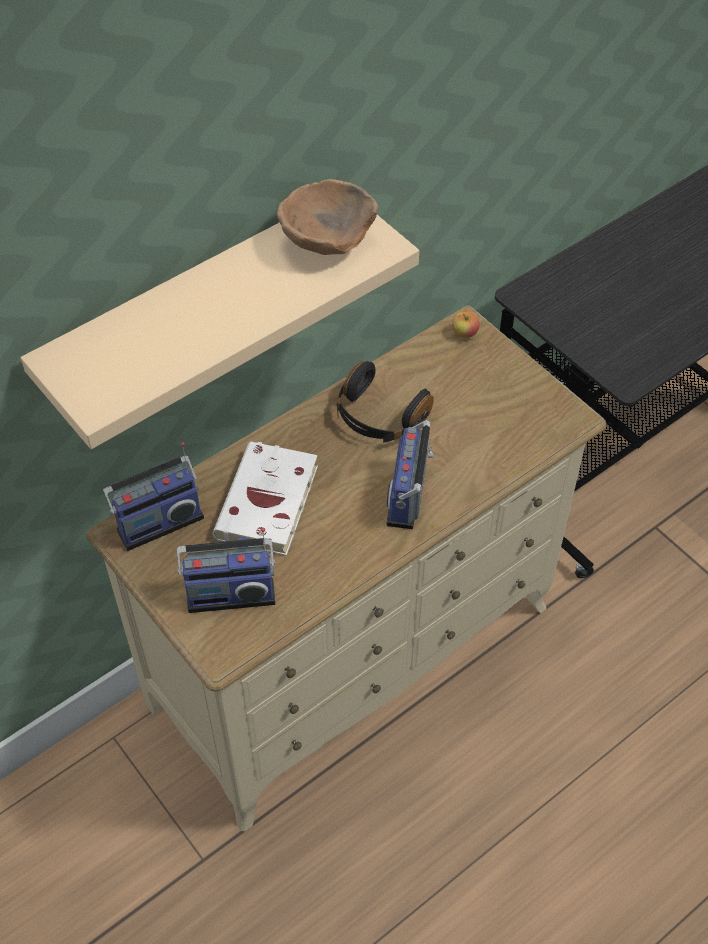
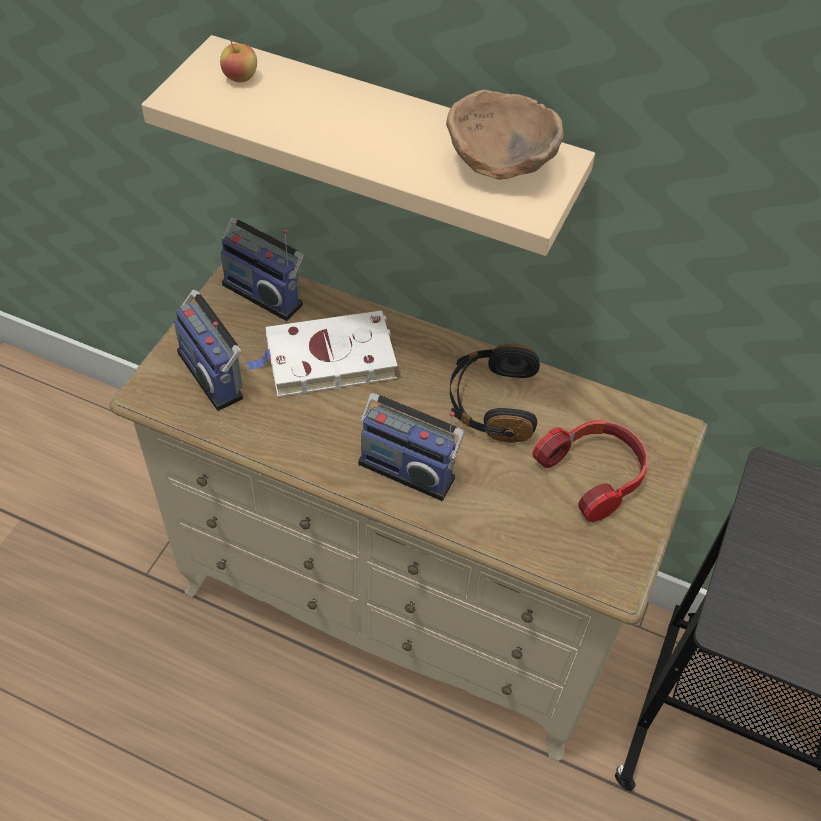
camera: 60 degrees right, 0 degrees up
(410, 495) = (408, 467): radio -> radio turned 135 degrees counterclockwise
(465, 333) = (660, 433): apple -> apple (240, 78)
(479, 387) = (594, 474): none -> headphones

